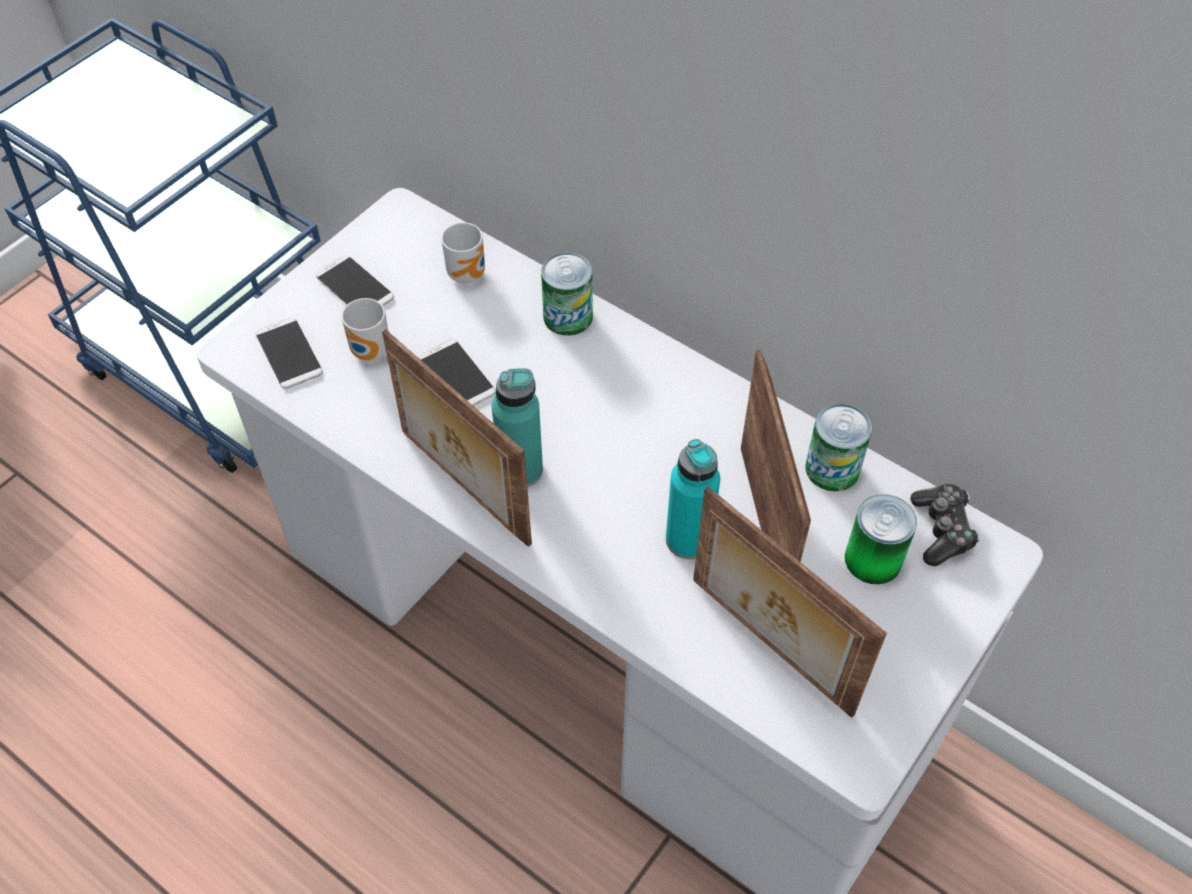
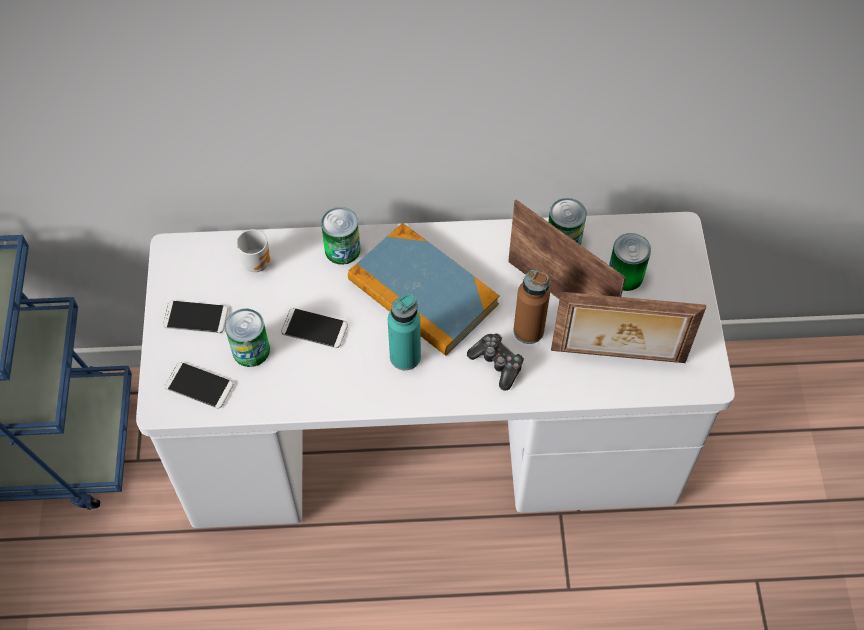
camera: 40 degrees left, 5 degrees up
(373, 354) = (251, 350): mug -> can
(462, 487) = (383, 390): picture frame -> none
(608, 416) = (422, 293): none -> book
(688, 539) = (528, 331): turquoise bottle -> brown bottle
(942, 530) = (643, 236): game controller -> game controller (497, 363)

